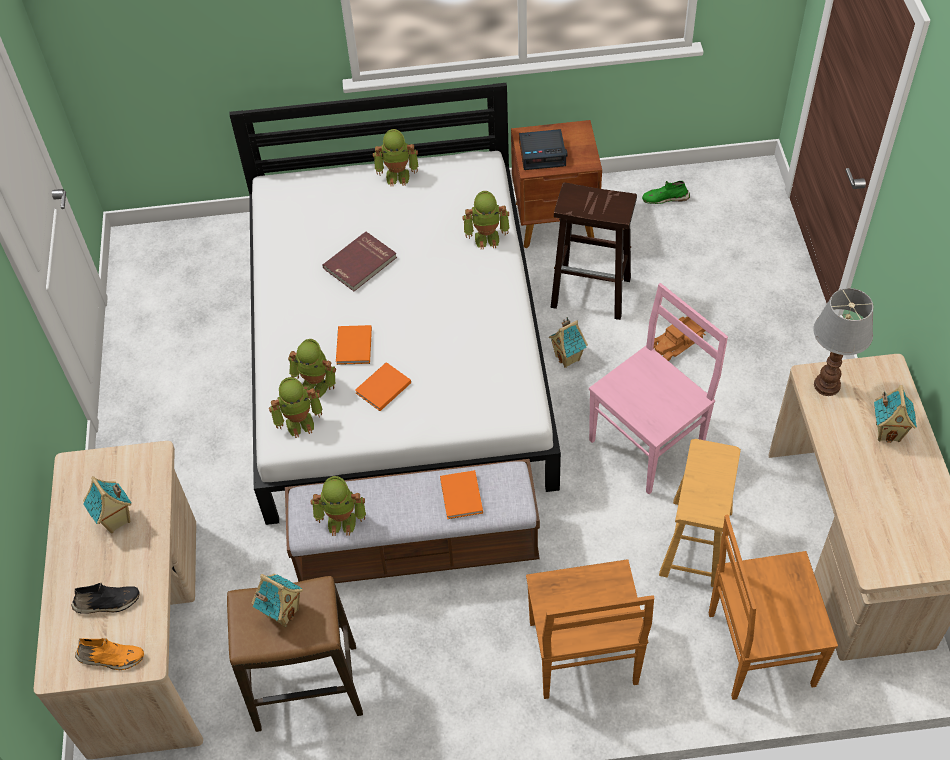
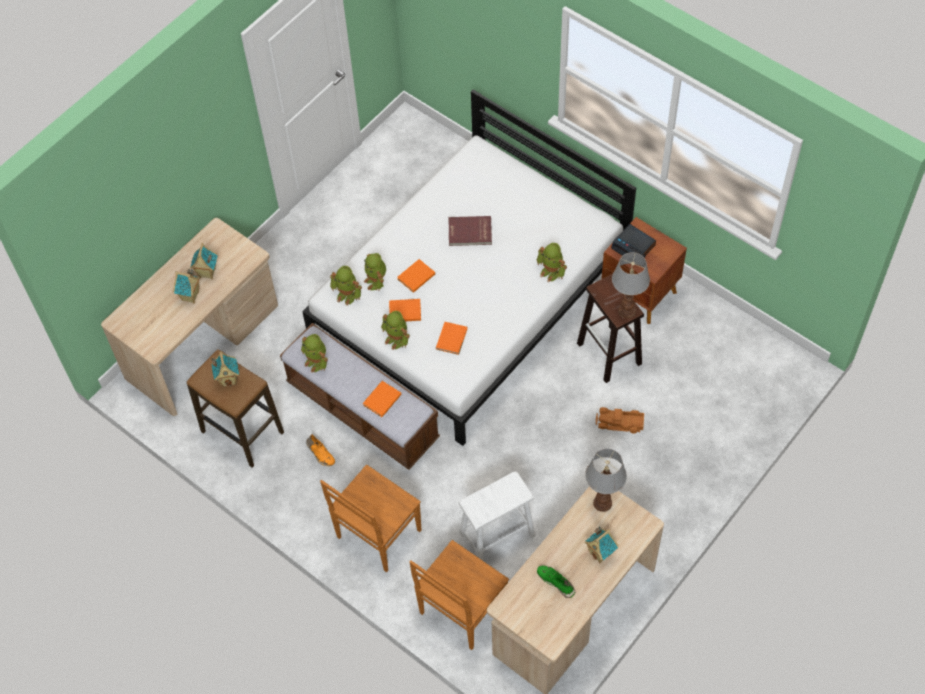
camera: 45 degrees right, 5 degrees up
(107, 603) = (165, 309): black shoe -> none
(111, 658) = (143, 336): orange shoe -> orange shoe (320, 453)
(398, 175) = (548, 195): toy robot -> toy robot (397, 339)
(465, 373) = (452, 338): none -> orange book
(568, 358) = (551, 380): toy house -> toy house (191, 296)
(619, 203) = (627, 311): none -> table lamp
(648, 444) = (536, 463): pink chair -> none
(665, 198) = (722, 333): green shoe -> green shoe (556, 582)
(695, 542) = (496, 534): brown stool -> white stool
(757, 649) = (461, 611): brown chair -> brown chair turned 90 degrees counterclockwise

